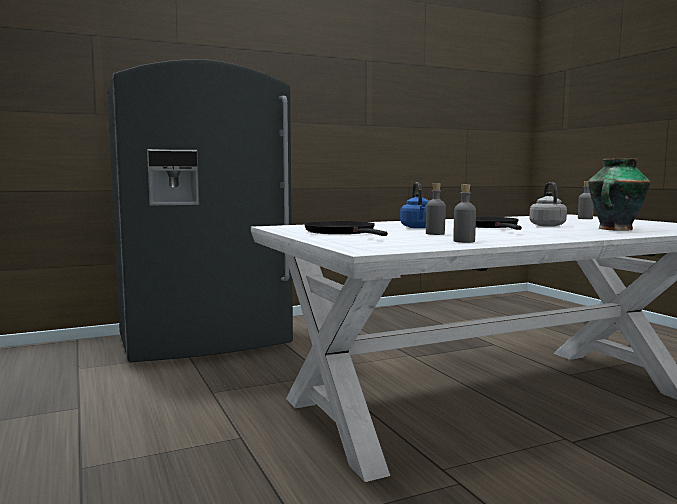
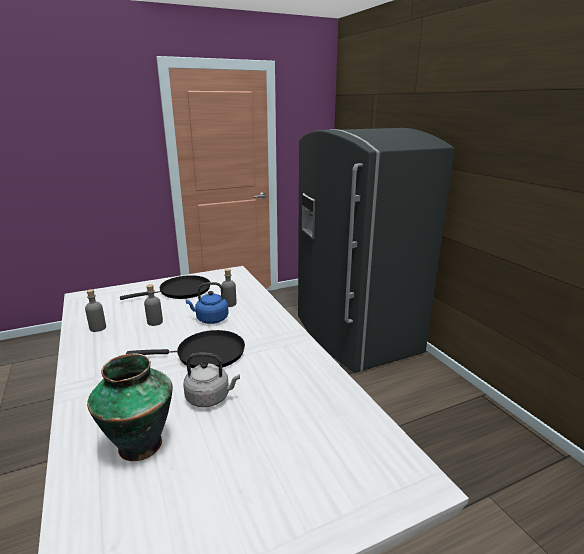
camera: 90 degrees right, 15 degrees up
(585, 218) = (331, 477): grey bottle -> grey bottle (229, 304)

